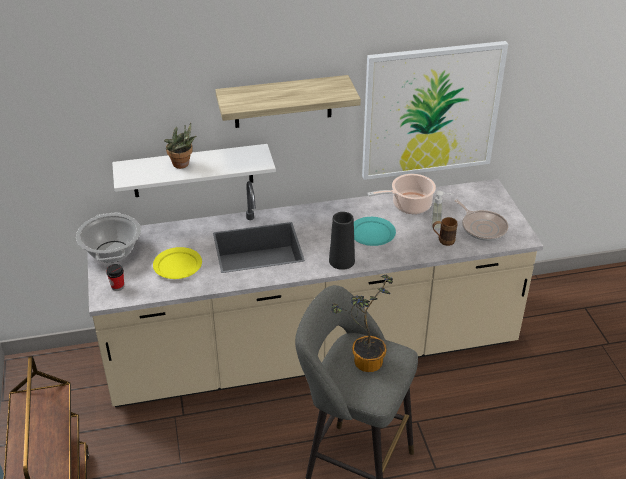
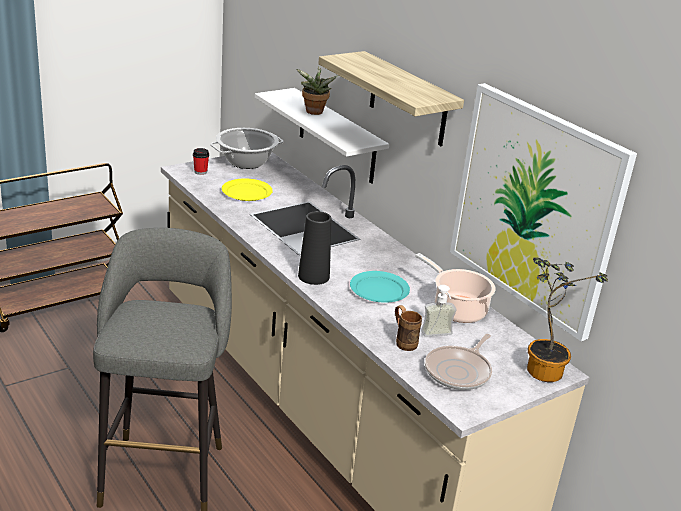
camera: 65 degrees right, 10 degrees down
(363, 360) = (167, 320): potted plant -> potted plant (543, 368)

